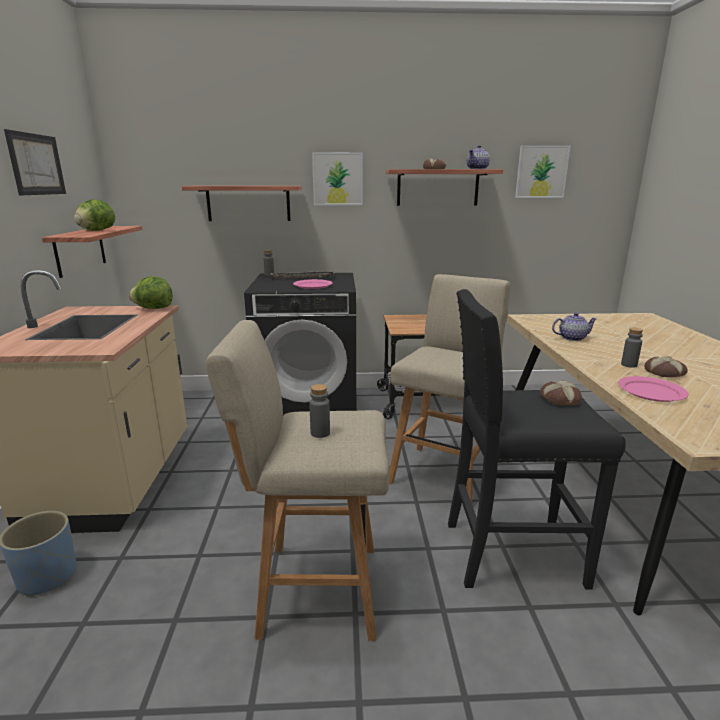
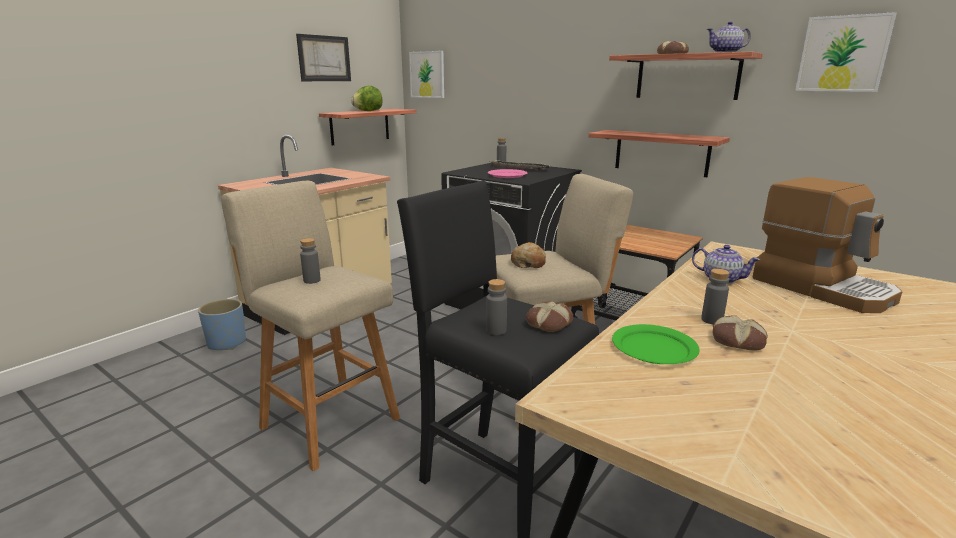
camera: 40 degrees right, 0 degrees up
(153, 308) = (369, 176): lettuce -> none
(248, 203) = (498, 92): shelf -> shelf (661, 153)
(337, 179) = (577, 67): picture -> picture (427, 74)
(445, 360) = (528, 263): none -> bread
(549, 417) = (496, 330): none -> grey bottle
(618, 330) = (822, 288): none -> coffee machine
(651, 391) = (654, 348): pink plate -> green plate

